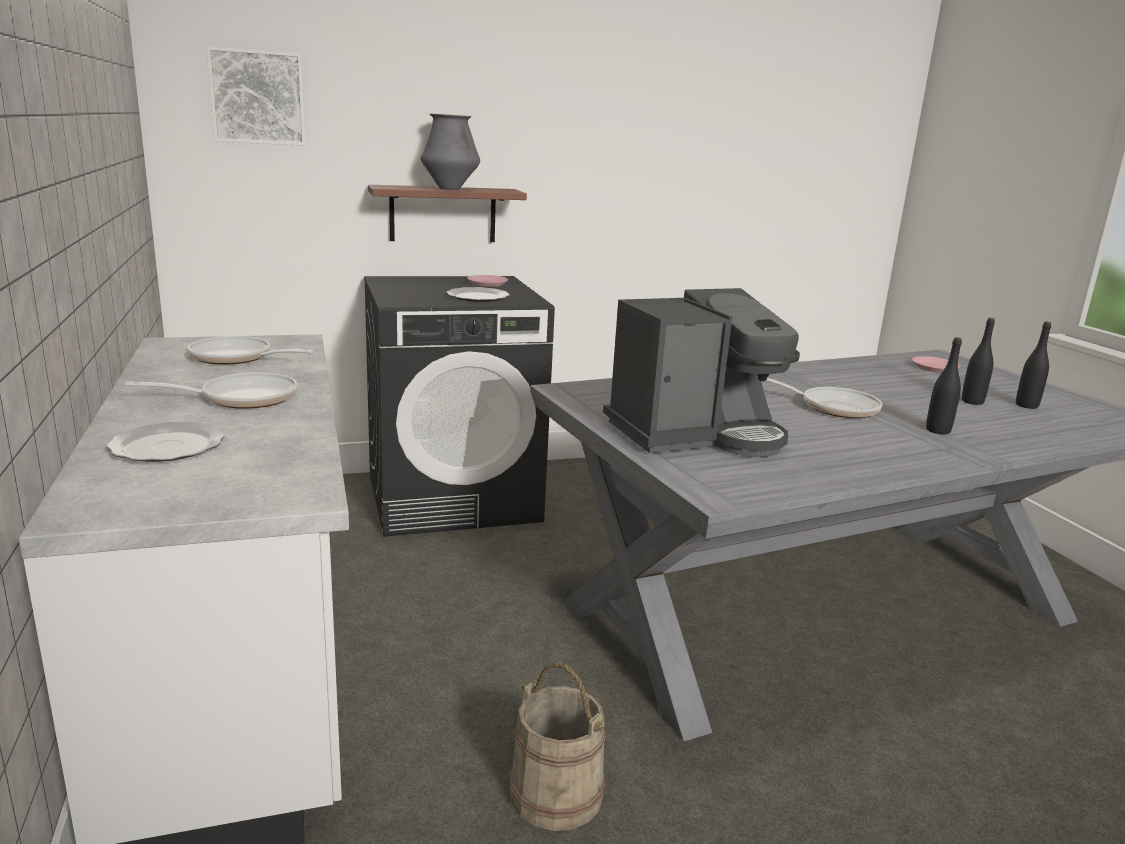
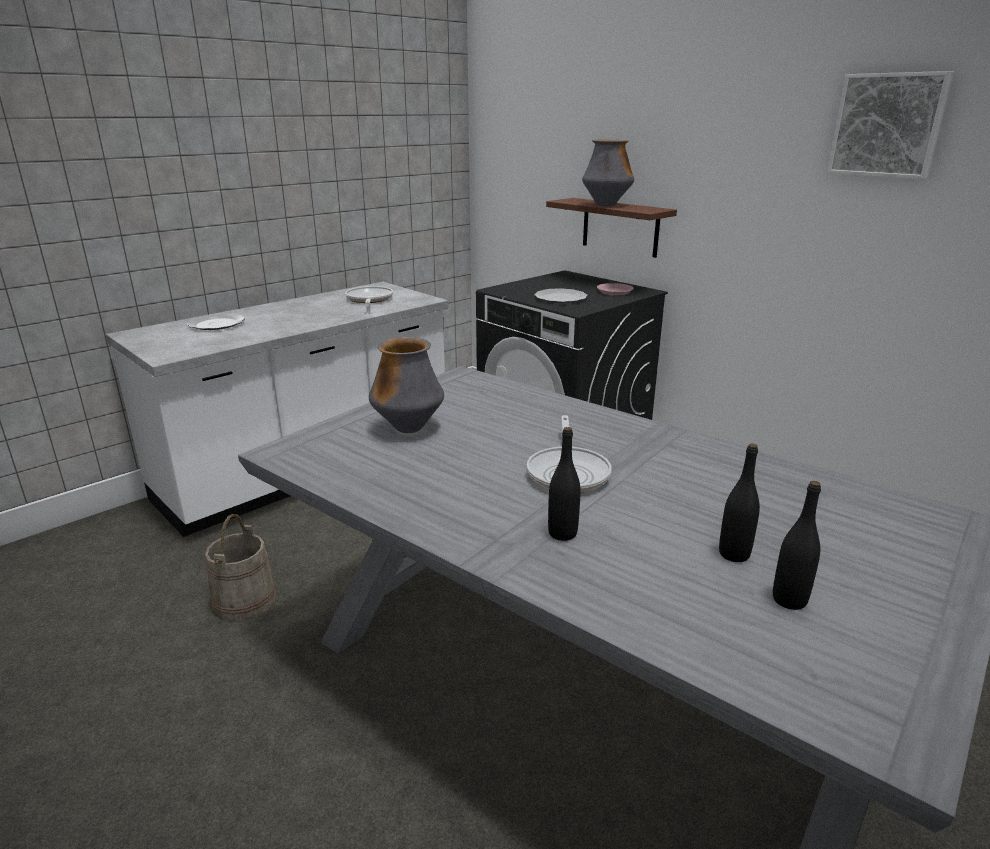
camera: 65 degrees right, 5 degrees up
(241, 398) = (299, 316): frying pan -> none
(257, 97) = (518, 130): picture -> picture (888, 125)
(696, 434) = (408, 428): coffee machine -> vase
(934, 368) = (874, 522): pink plate -> none

